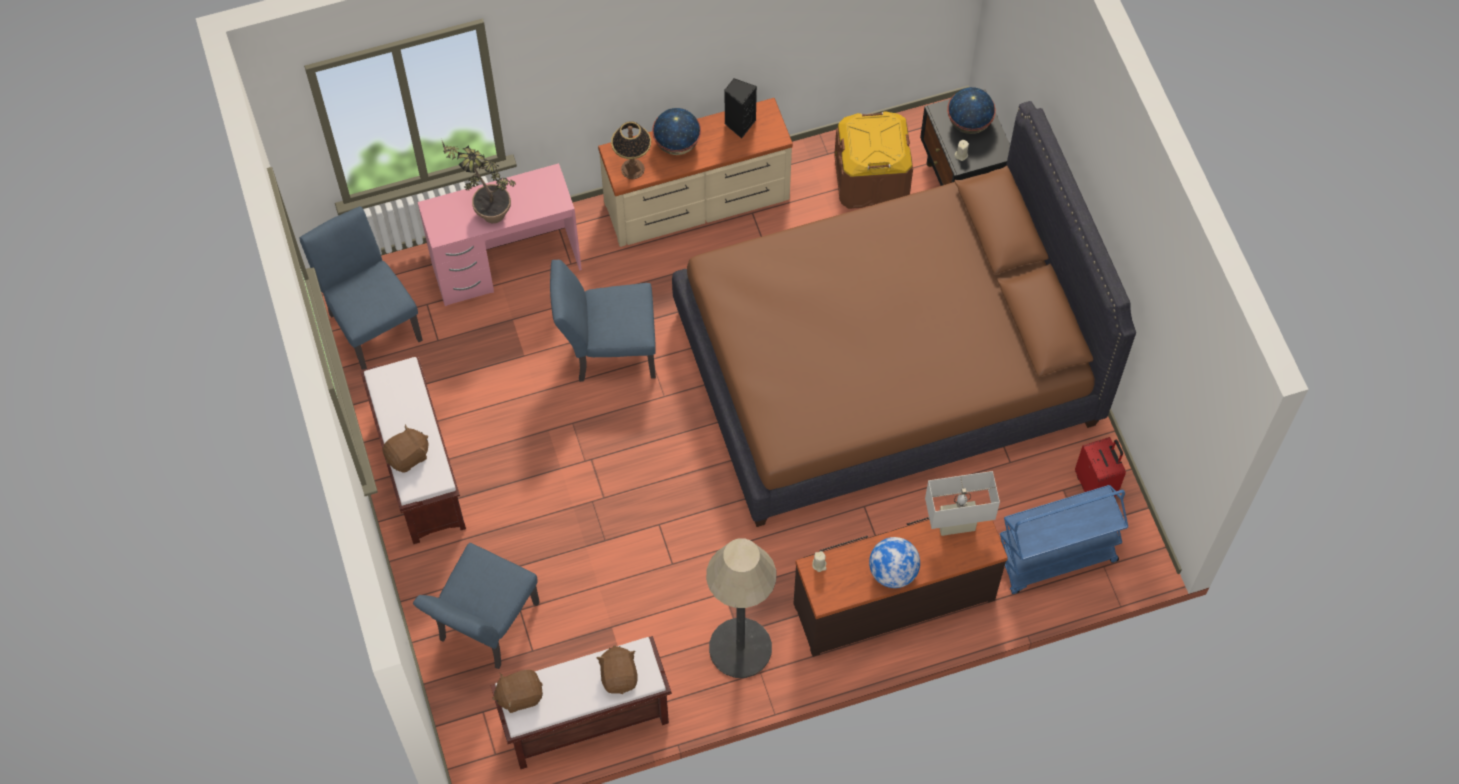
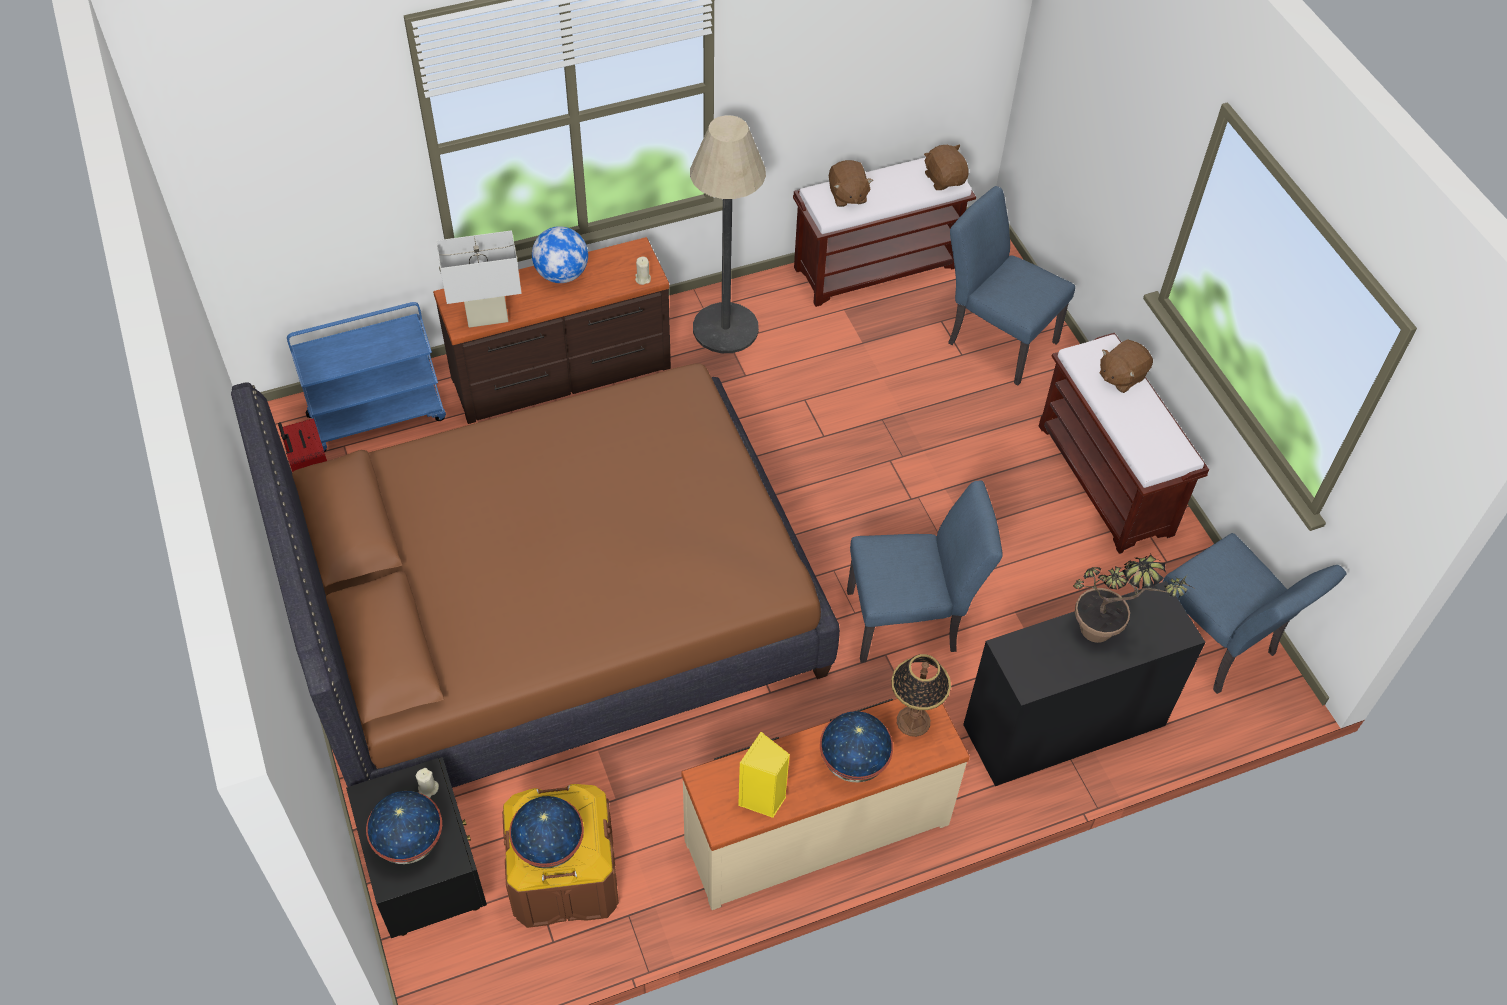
camera: 175 degrees right, 10 degrees down
(484, 628) = (995, 338): blue chair -> blue chair turned 75 degrees counterclockwise
(506, 266) = (1064, 726): pink desk -> black desk
(519, 695) = (944, 179): brown plush toy -> brown plush toy turned 90 degrees counterclockwise
(739, 123) = (763, 799): black speaker -> yellow speaker
(879, 129) = (549, 846): none -> globe

